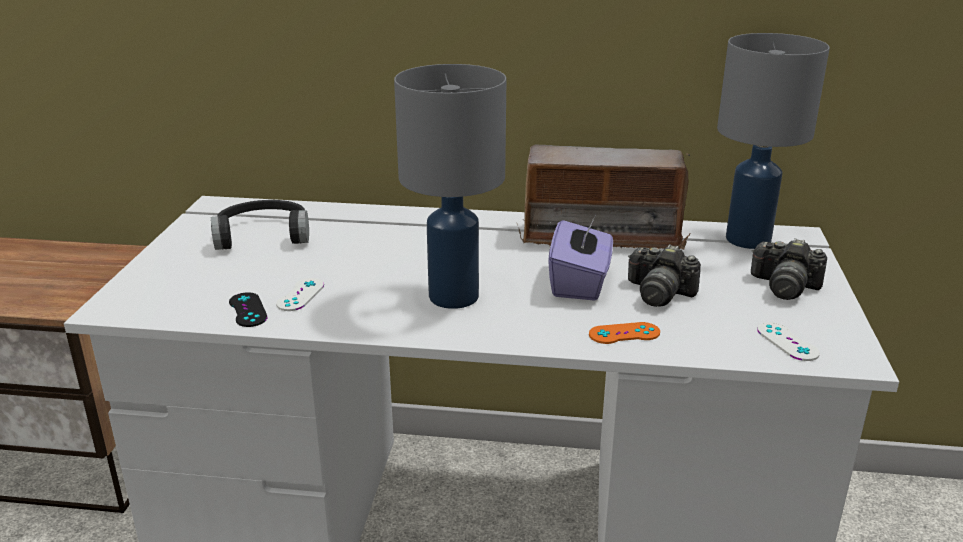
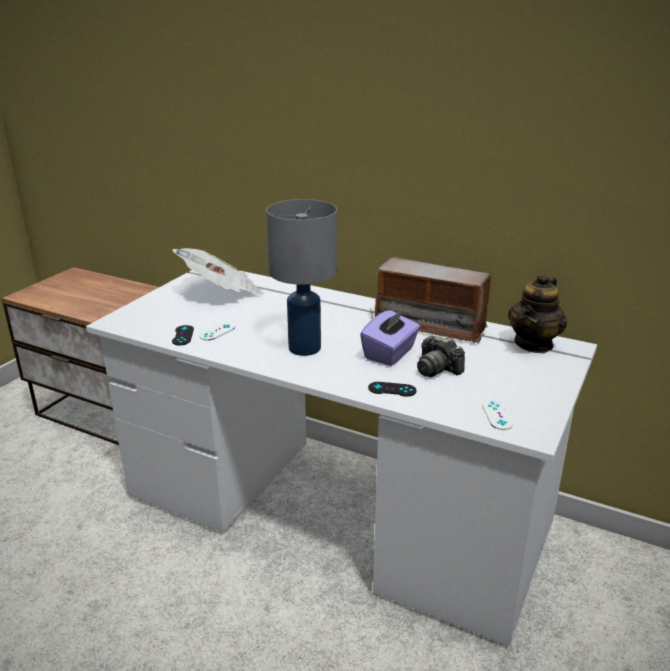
camera: 20 degrees right, 0 degrees up
(263, 235) = (222, 292): black headphones -> newspaper
(624, 333) = (392, 389): orange game controller -> black game controller
(749, 239) = (534, 344): grey table lamp -> teapot
(784, 287) = (529, 380): camera -> none

